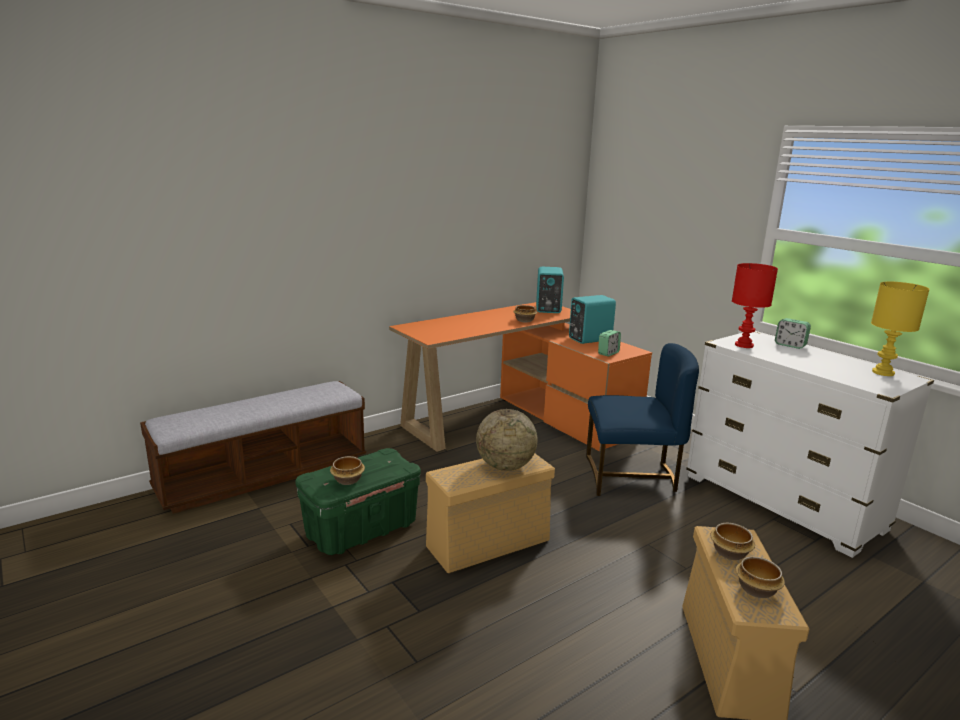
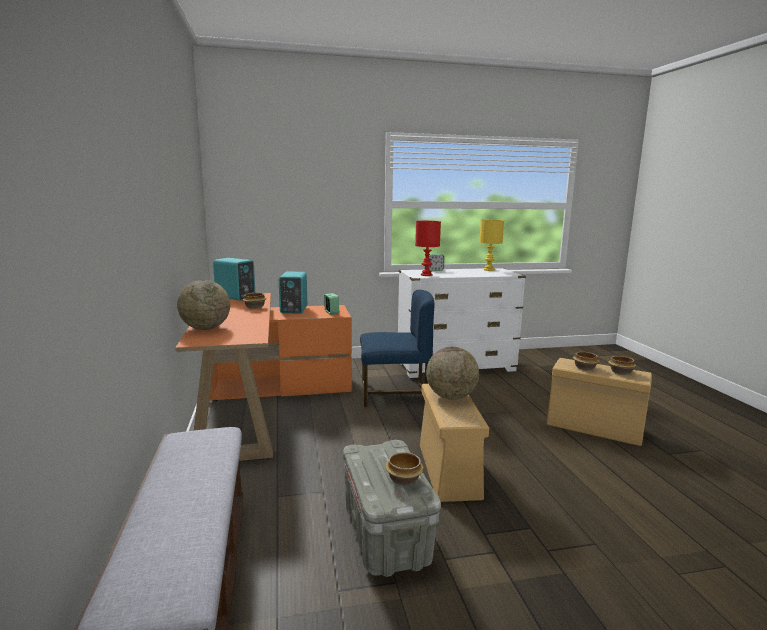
camera: 65 degrees left, 5 degrees down
(361, 529) = (385, 535): green storage box -> grey storage box
(441, 322) = (205, 328): none -> globe
(631, 476) = (394, 393): blue chair -> blue chair turned 60 degrees clockwise

